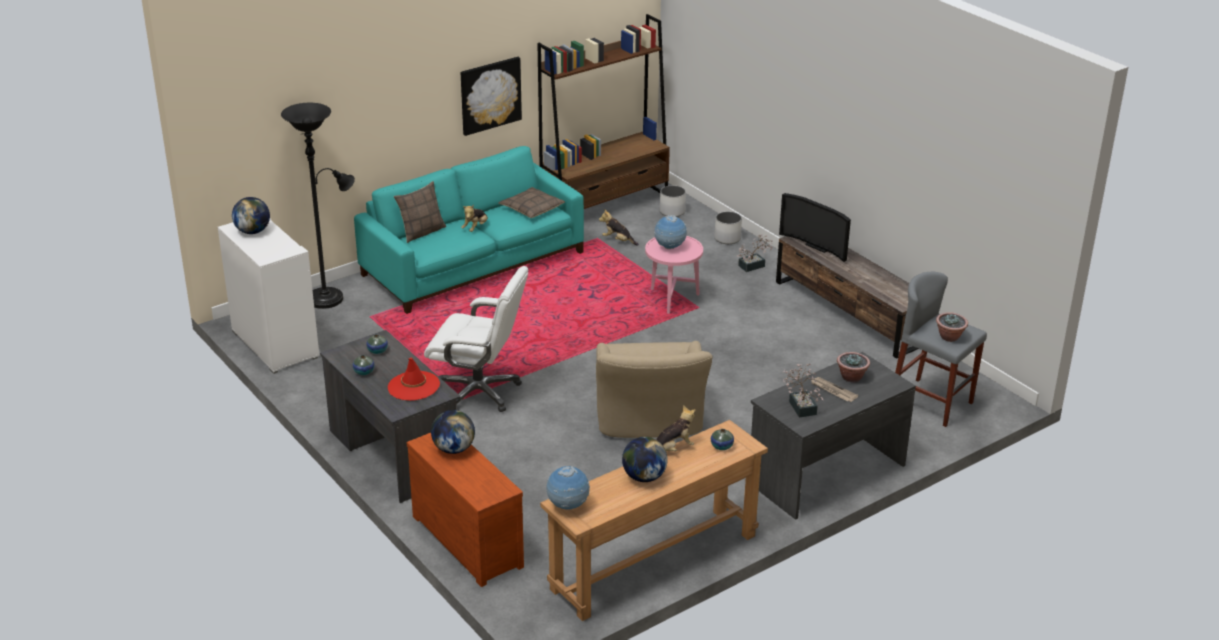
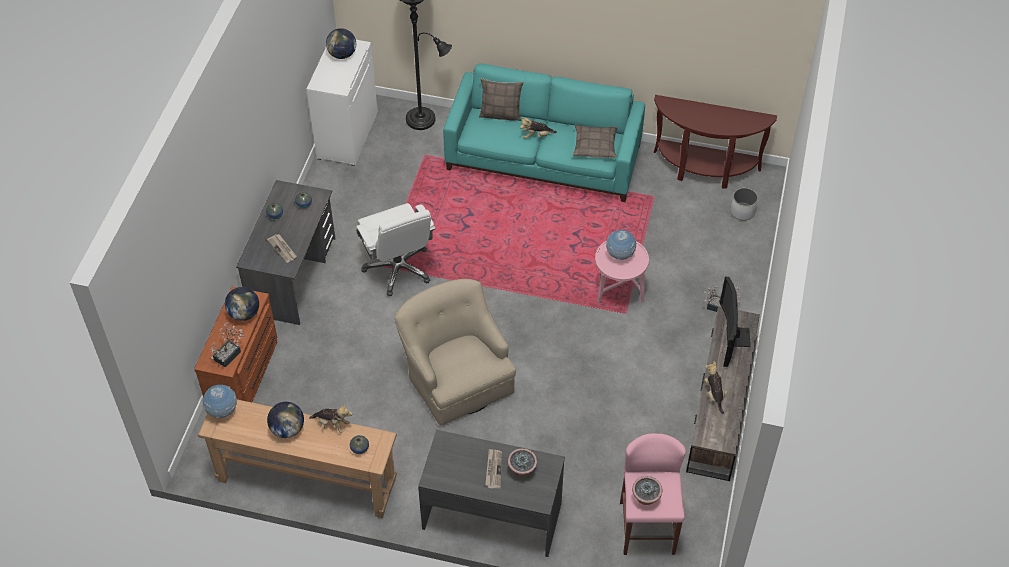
camera: 50 degrees right, 20 degrees up
(413, 386) = (283, 249): red hat -> newspaper
(490, 95) = (610, 37): picture -> none
(605, 206) = (704, 170): brown bookcase -> brown console table
(618, 240) = (664, 209): plush toy -> plush toy (714, 394)
(649, 420) = (456, 377): beige armchair -> beige armchair turned 105 degrees clockwise
(727, 238) = (742, 268): white planter -> none
(801, 405) = (456, 462): potted plant -> potted plant (230, 354)
(931, 402) = (647, 528): grey stool -> pink stool

